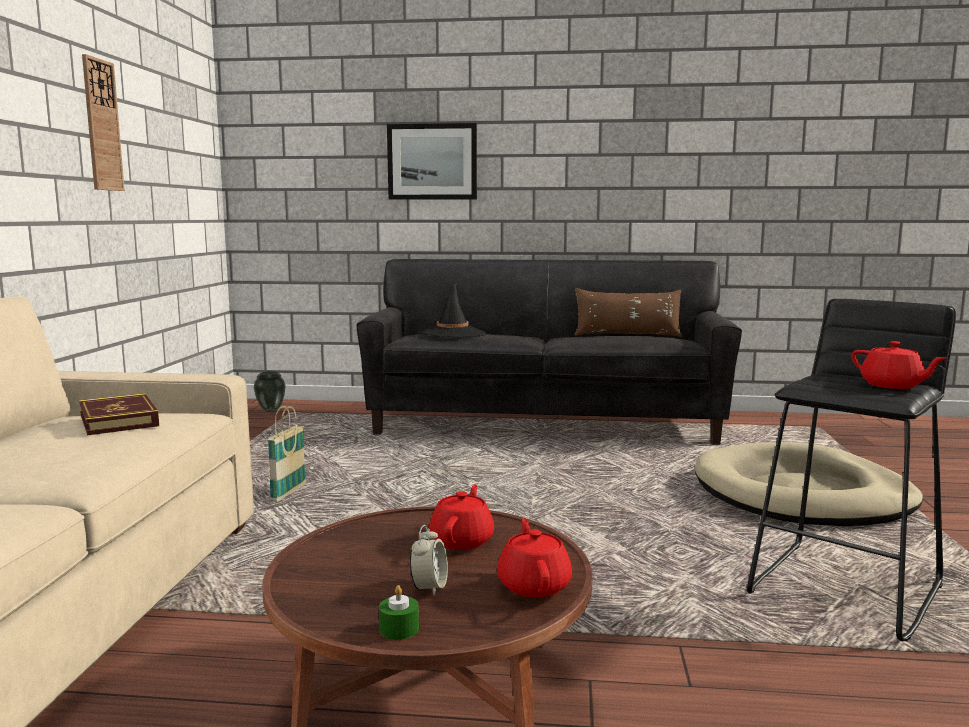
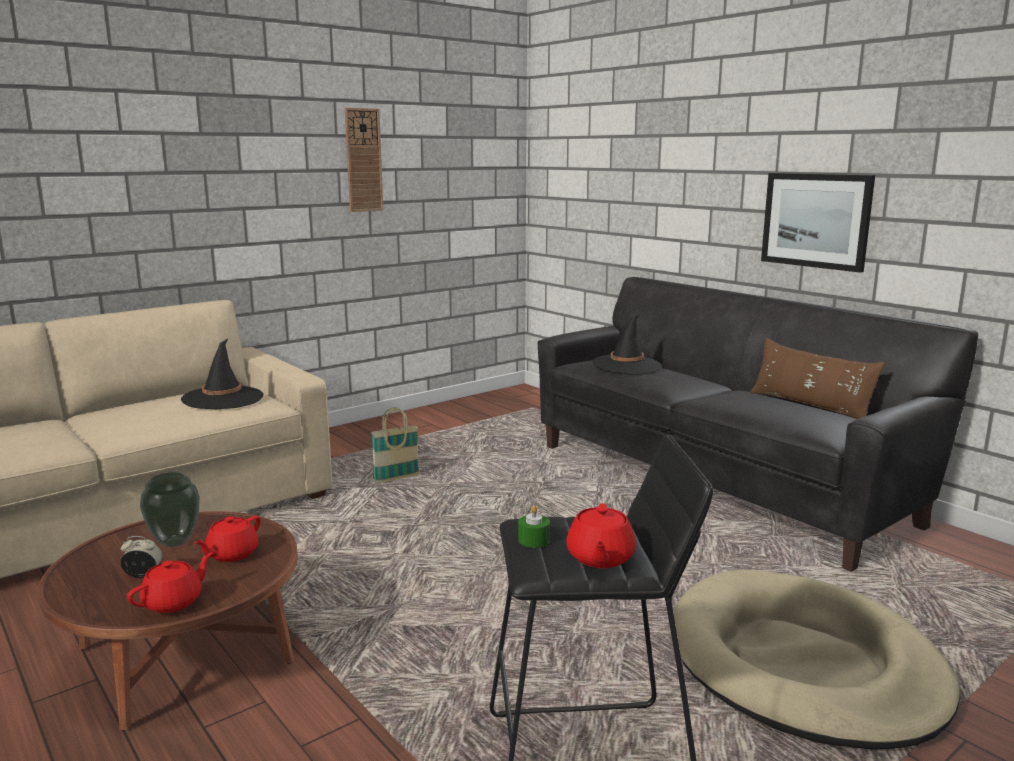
camera: 45 degrees right, 5 degrees up
(118, 420) = (223, 398): book -> black hat
(271, 410) = (524, 402): vase -> vase (174, 542)
(399, 629) = (77, 590): green candle -> green candle (533, 540)
(429, 587) = (143, 575): alarm clock -> alarm clock turned 150 degrees counterclockwise
(432, 162) = (678, 177): picture -> picture (816, 220)
(462, 540) = (231, 554): red teapot -> red teapot turned 150 degrees clockwise

